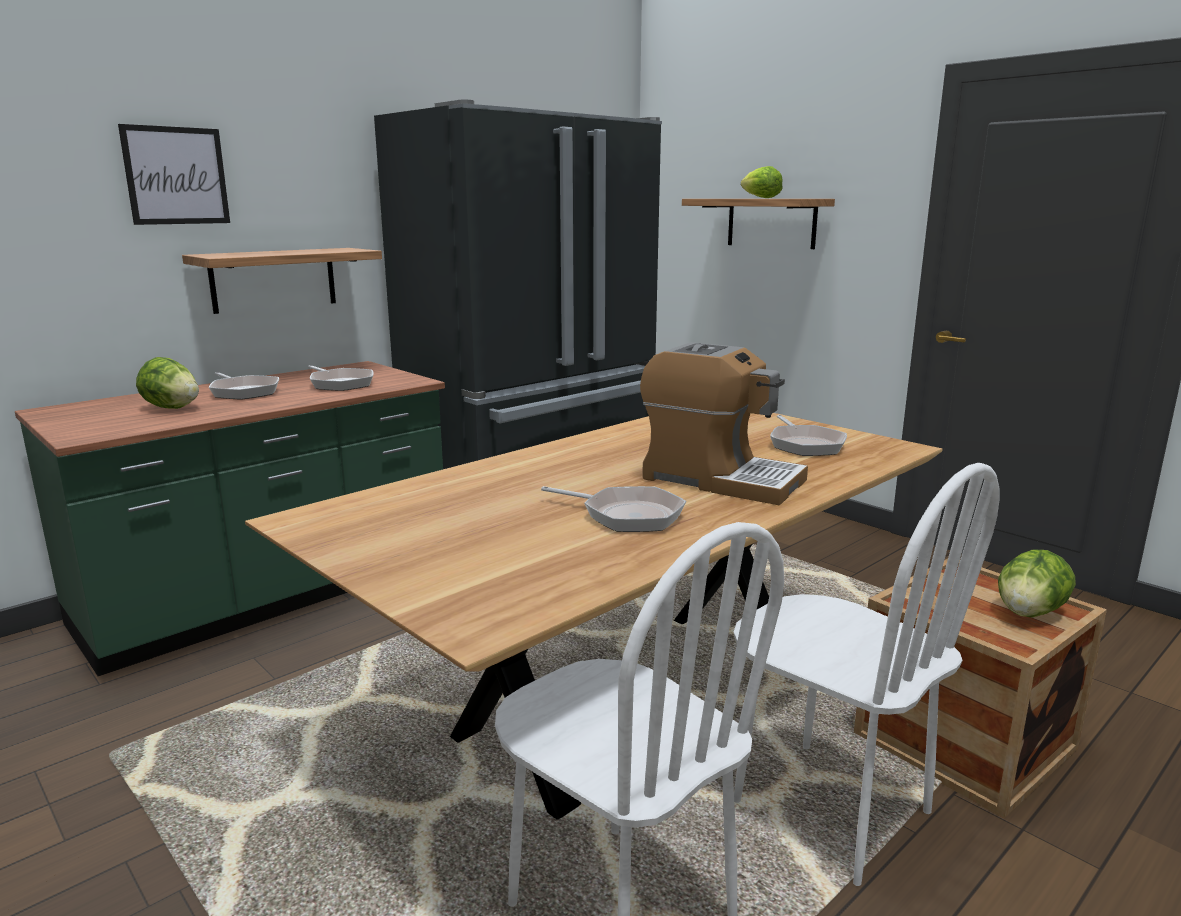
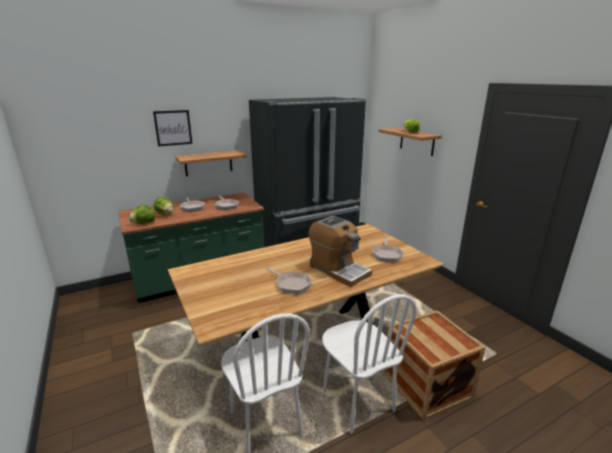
camera: 15 degrees right, 5 degrees up
(1029, 613) = (451, 343): lettuce -> lettuce (144, 223)

